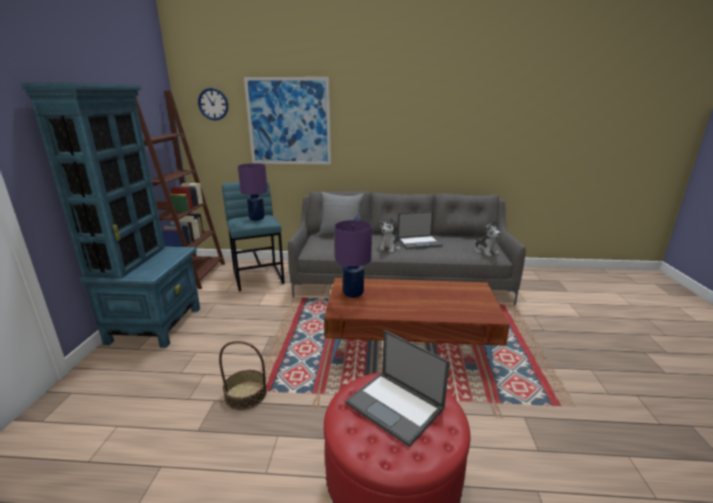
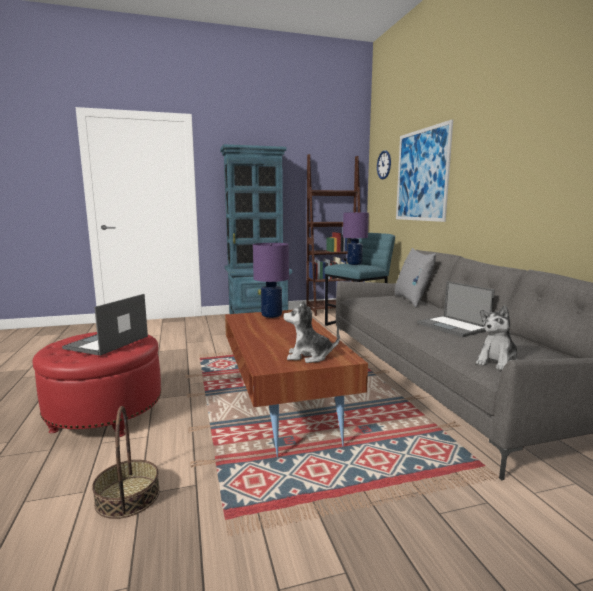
camera: 70 degrees right, 10 degrees down
(246, 394) = (195, 354): basket -> basket (128, 496)
(389, 248) = (409, 318): plush toy -> plush toy (308, 356)

